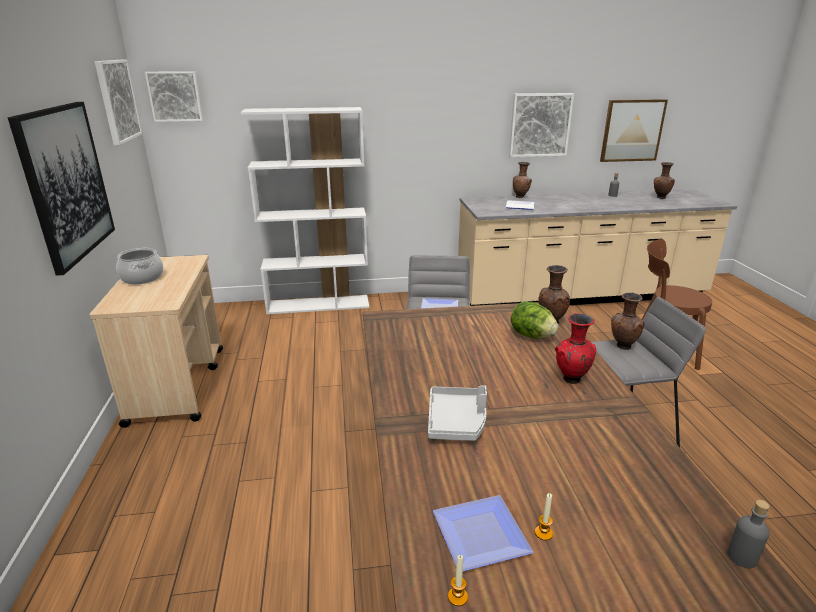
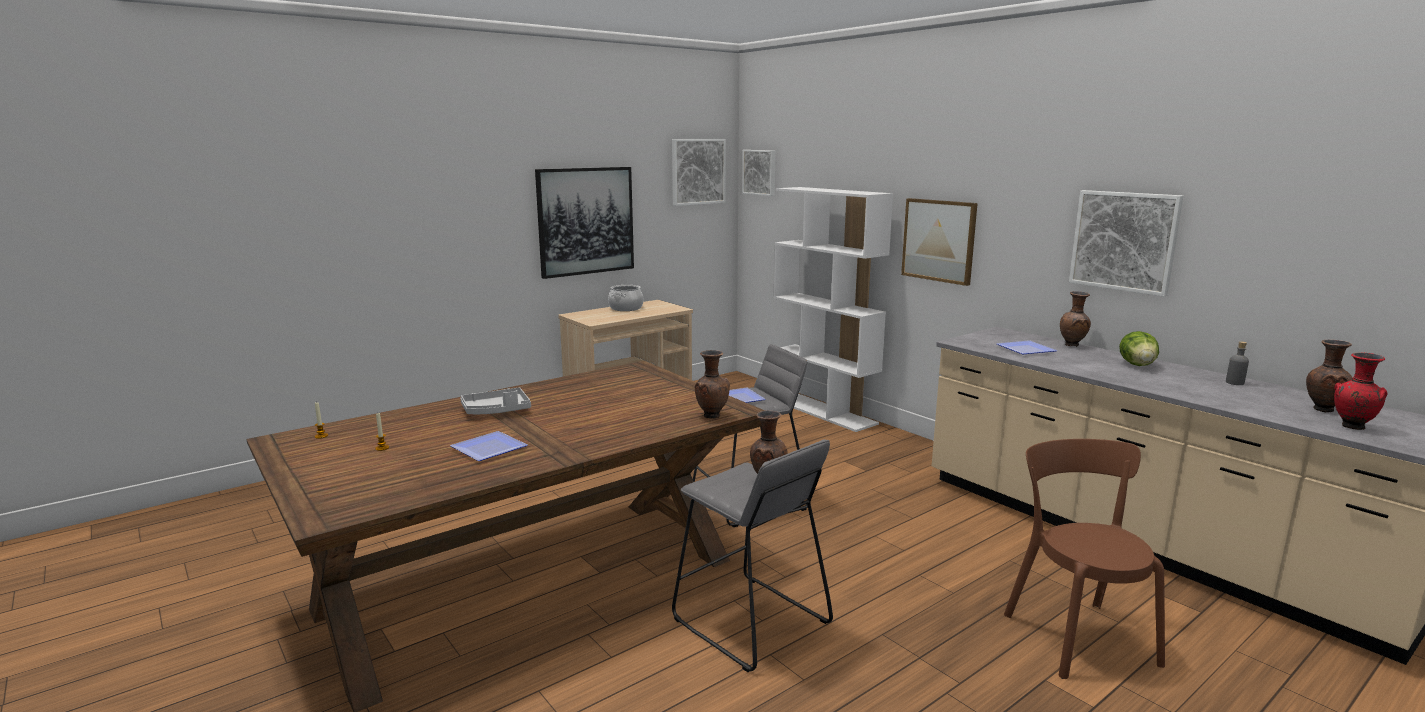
camera: 60 degrees right, 10 degrees down
(479, 537) = (371, 434): plate -> plate (486, 449)
(531, 336) = (669, 413): lettuce -> lettuce (1137, 365)
(571, 380) = (595, 435): red vase -> red vase (1351, 427)
(632, 130) = (1313, 273): picture -> picture (939, 240)
(742, 557) = (379, 505): grey bottle -> none

